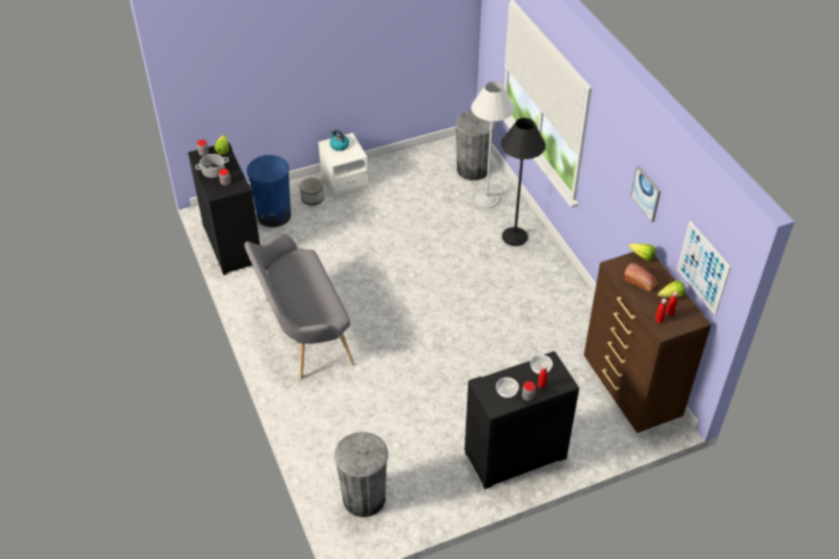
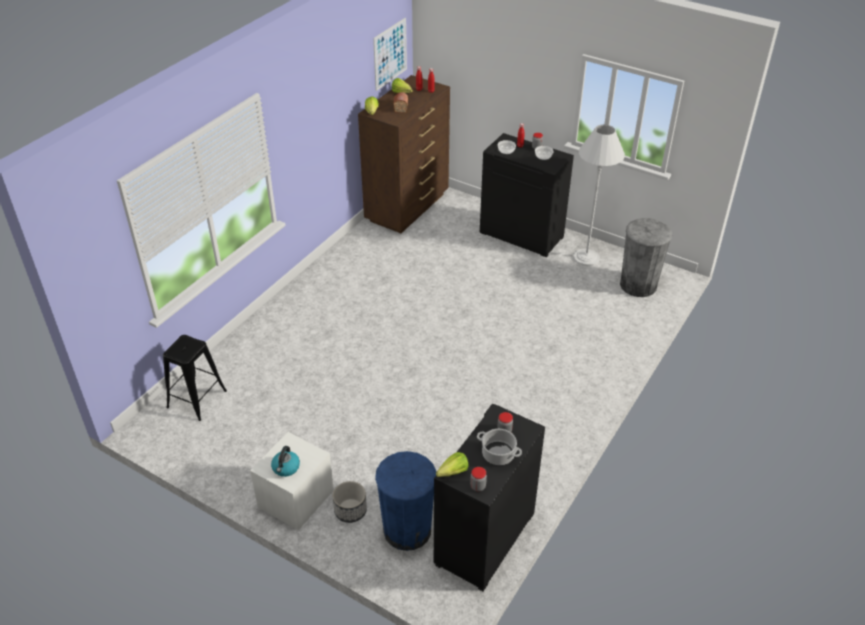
camera: 125 degrees left, 5 degrees down
(302, 331) = (537, 404): grey bench -> none
(473, 169) = (196, 399): grey trash can -> black stool
(486, 199) = (242, 367): white floor lamp -> white floor lamp (586, 257)
(514, 237) = (285, 325): black floor lamp -> none
(646, 193) = (337, 83): picture -> none

